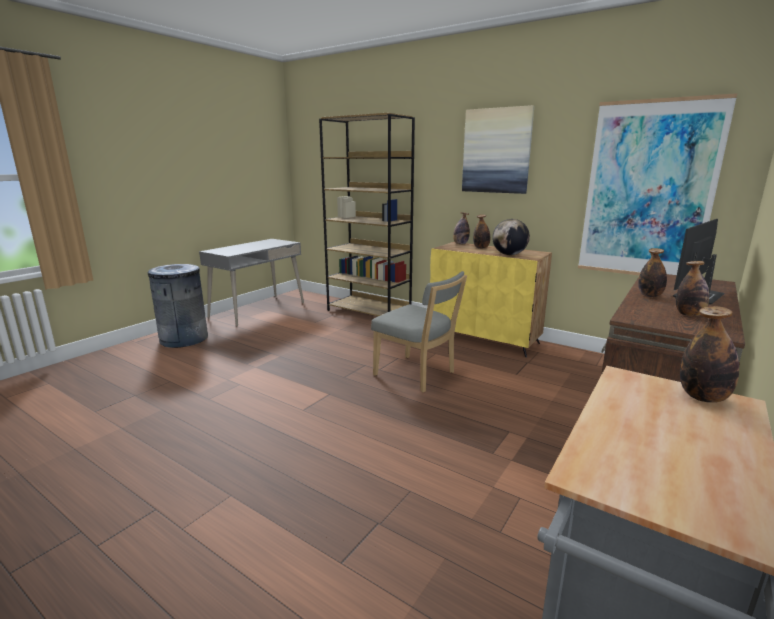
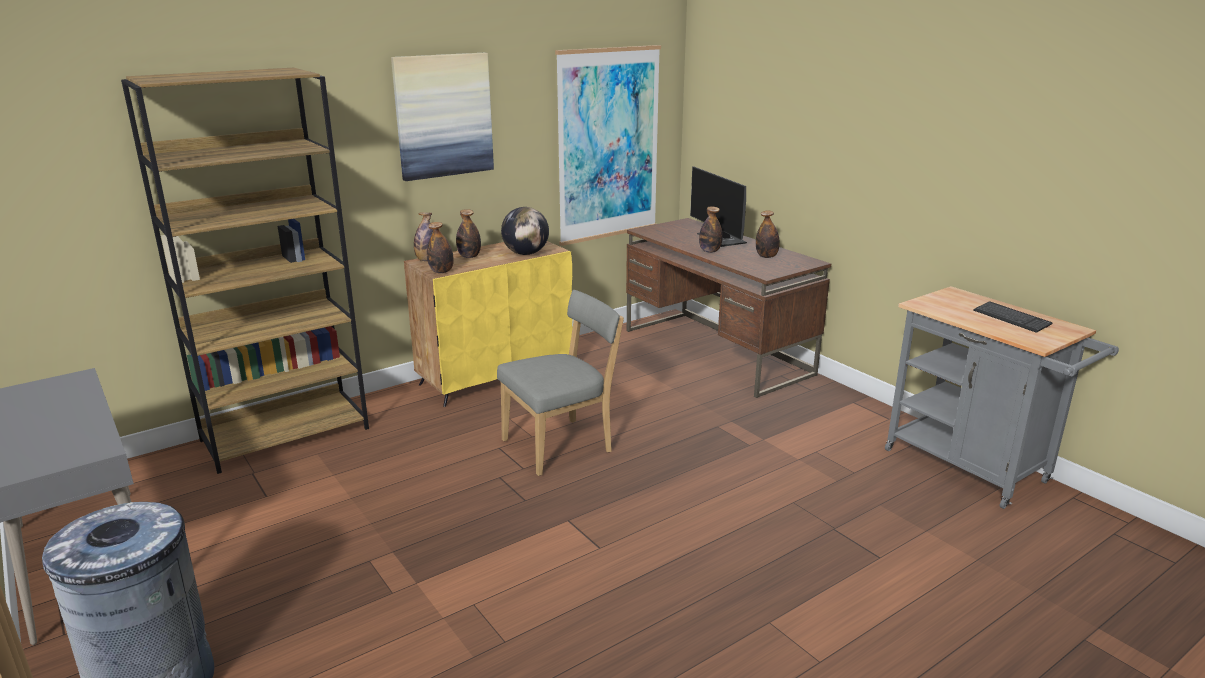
camera: 70 degrees left, 5 degrees up
(686, 452) = (1011, 318): none -> keyboard
(703, 397) = (948, 296): bottle -> bottle (441, 271)

